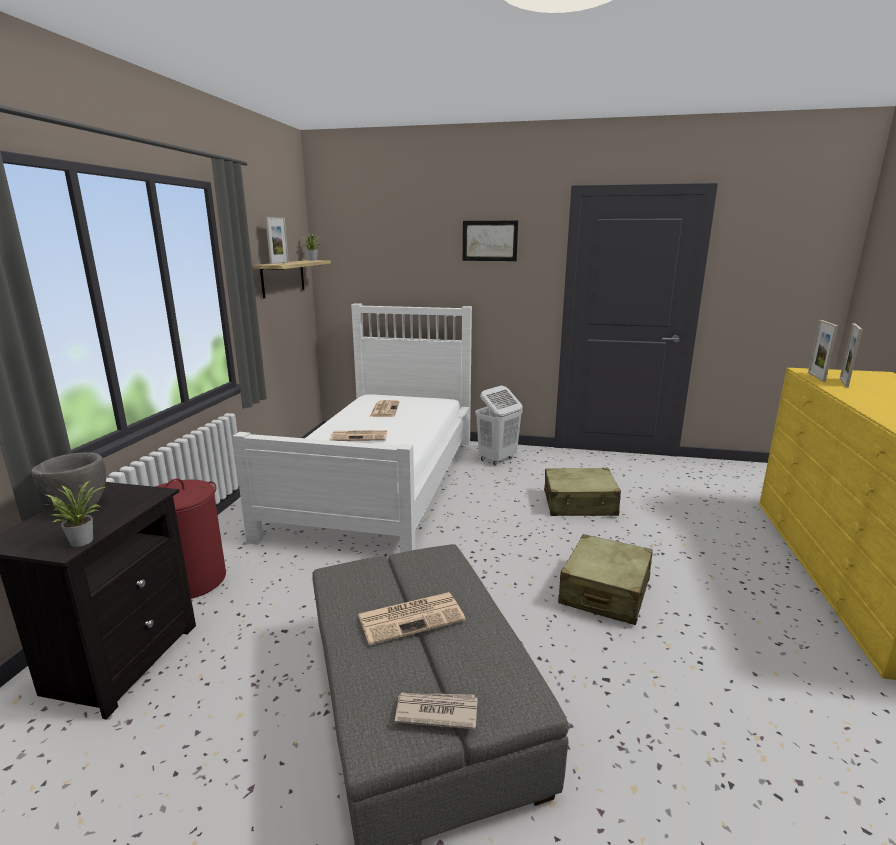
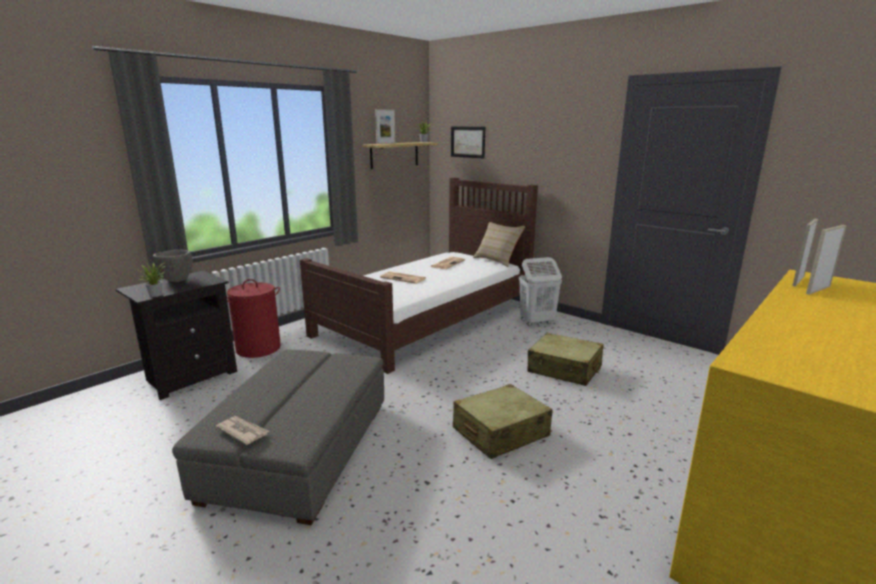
camera: 30 degrees right, 0 degrees up
(381, 482) = (428, 319): white bed -> brown bed
(412, 617) = (294, 386): newspaper -> none
(432, 397) = (497, 260): none -> beige pillow
(489, 241) = (556, 127): picture -> picture (467, 142)

